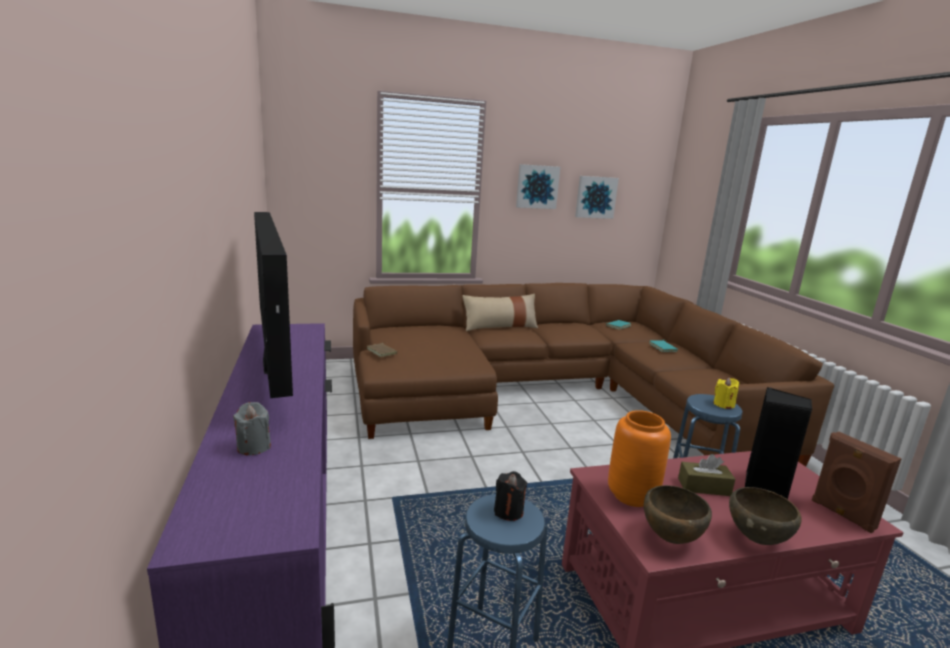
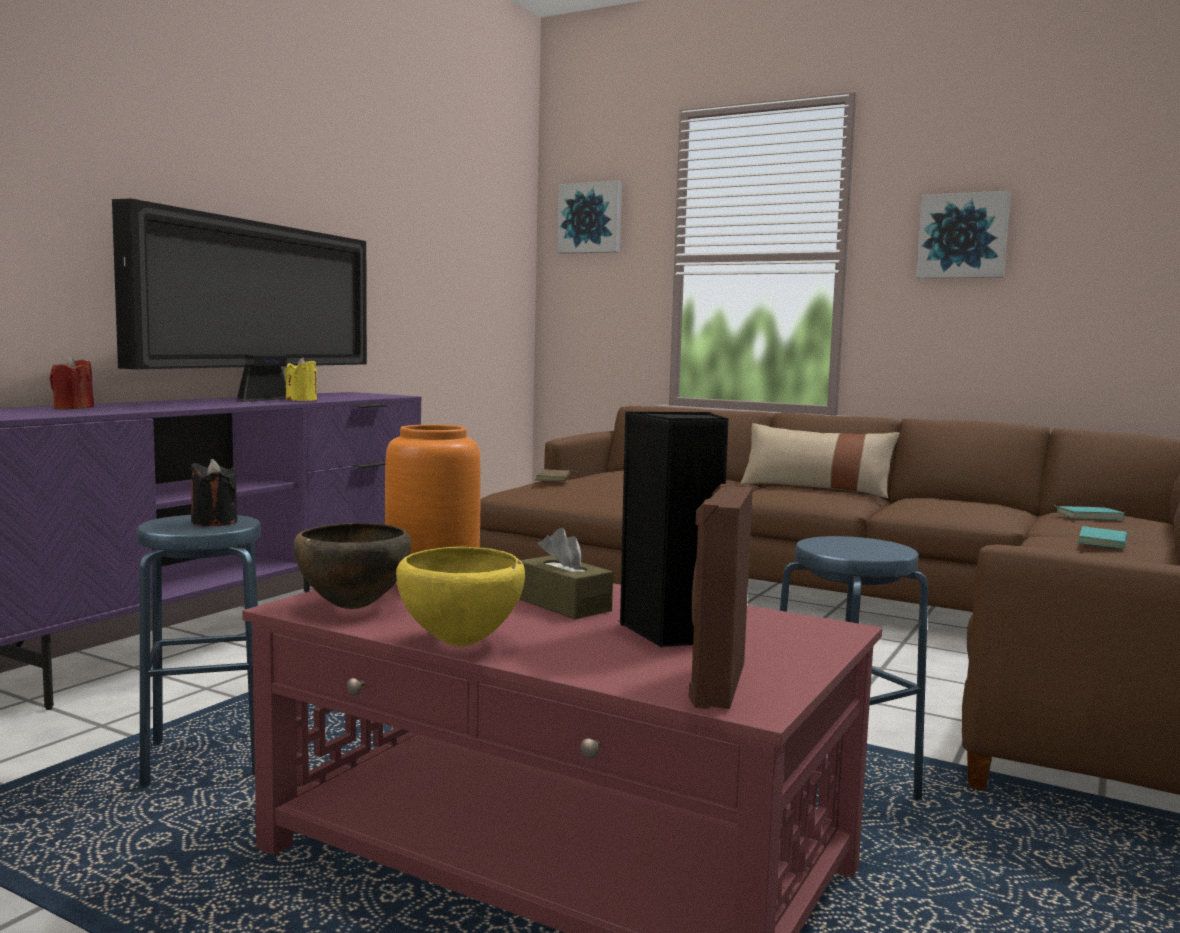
camera: 45 degrees right, 10 degrees down
(253, 447) = (73, 408): grey candle -> red candle
(595, 197) = (1109, 248): picture -> picture (591, 218)
(723, 404) = (876, 550): yellow candle -> yellow candle (302, 400)
(757, 539) = (462, 643): brown bowl -> yellow bowl

